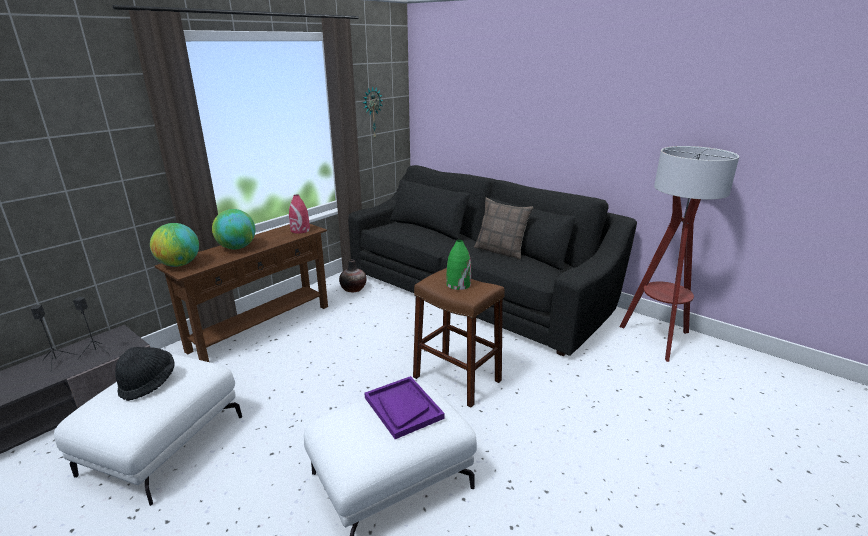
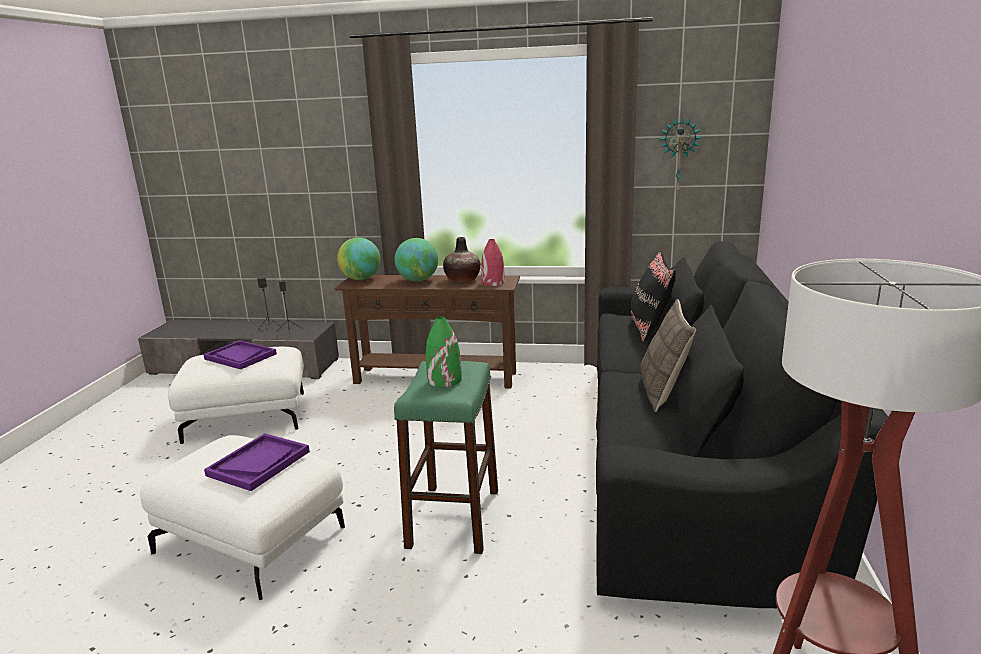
camera: 60 degrees right, 5 degrees down
(148, 383) = (240, 356): black hat -> purple tray
(353, 289) = (566, 384): vase -> vase (462, 280)
(419, 227) = (650, 328): none -> black pillow
(457, 379) = (453, 518): brown stool -> green stool

